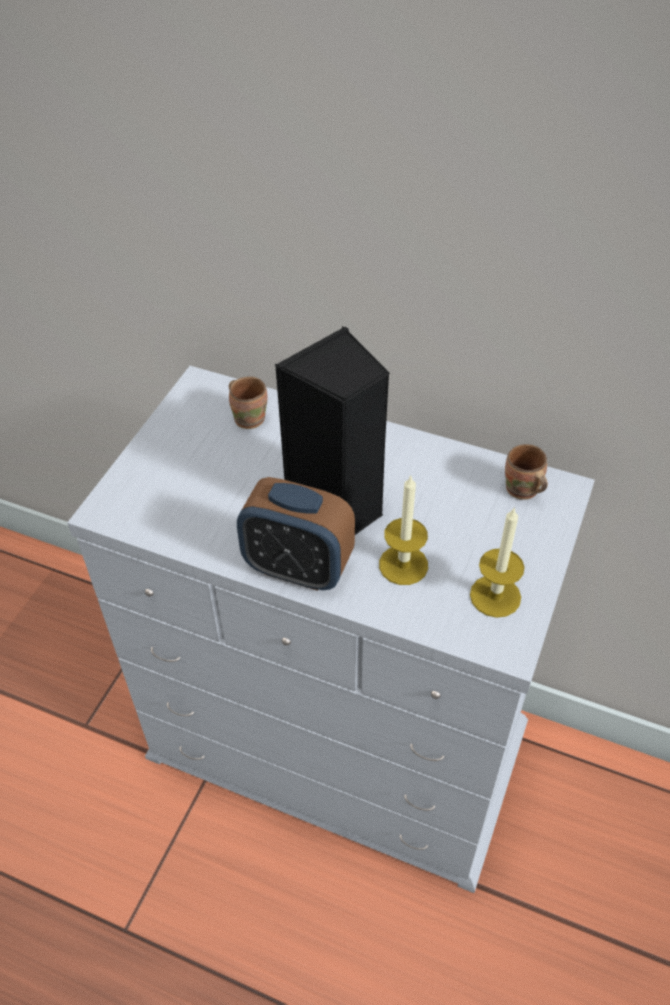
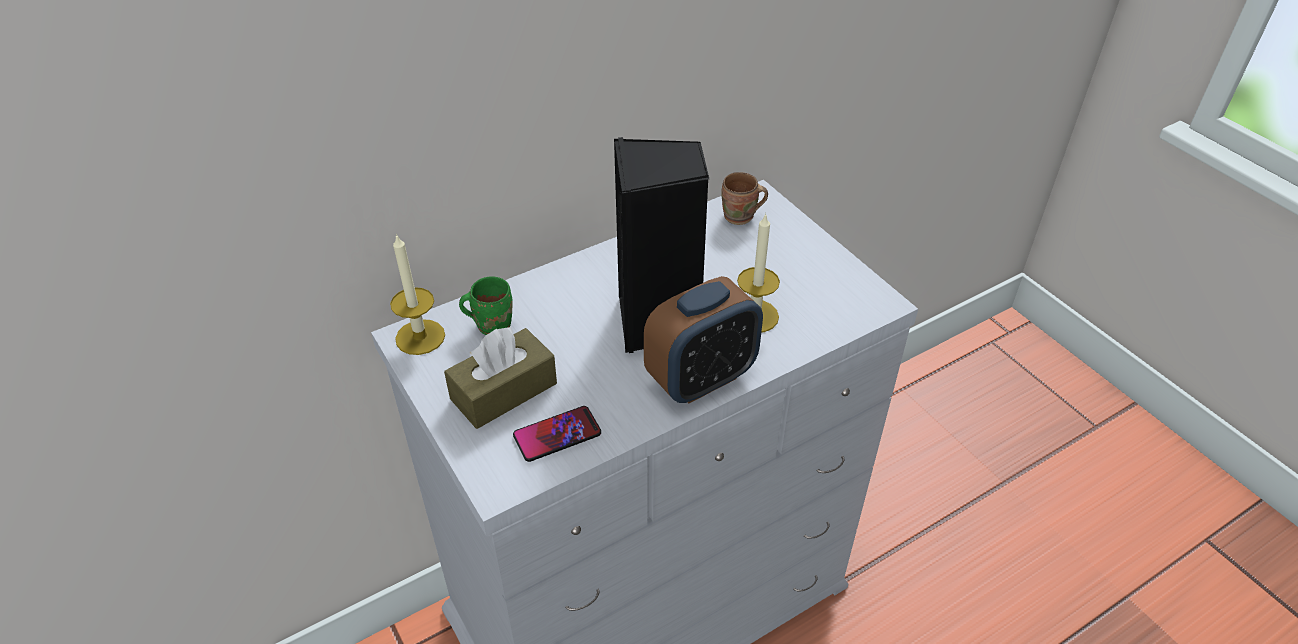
camera: 55 degrees left, 5 degrees down
(171, 515) = (557, 434): none -> phone
(190, 463) = (504, 391): none -> brown tissue box
(250, 418) = (492, 324): brown mug -> green mug
(495, 596) = (828, 284): candle -> candle (420, 337)

